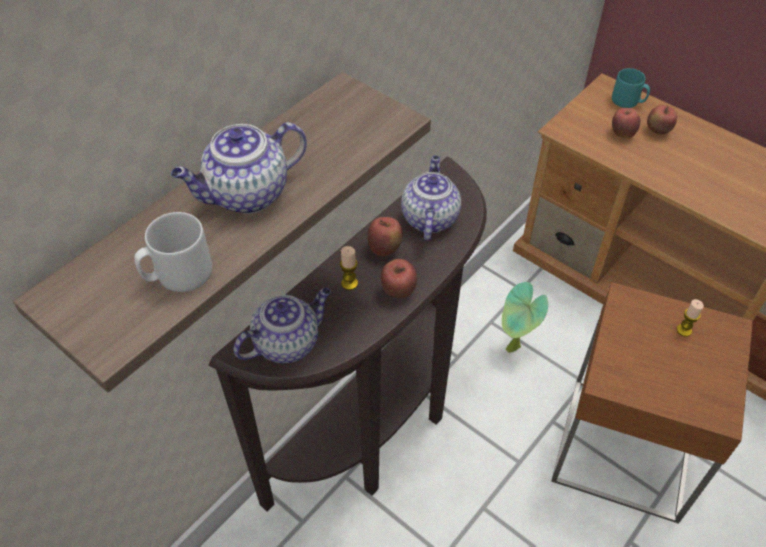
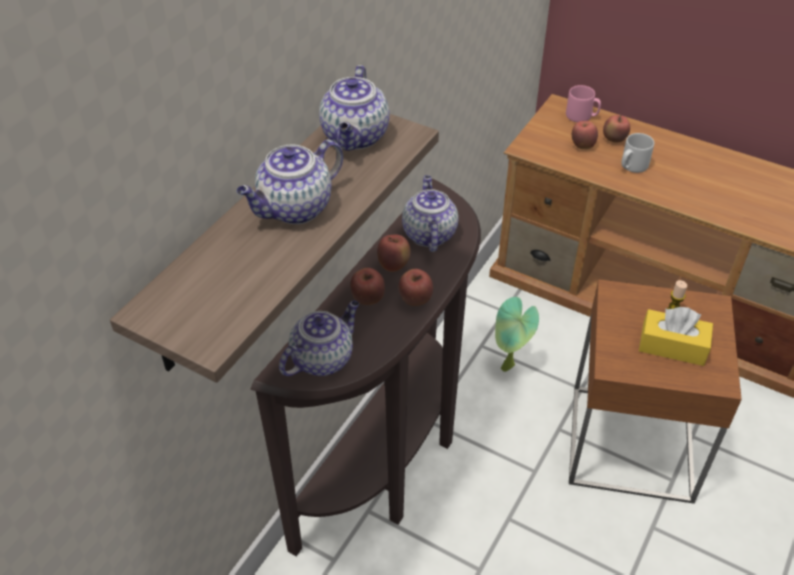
camera: 10 degrees left, 5 degrees down
(178, 275) = (253, 280): grey mug -> grey mug (632, 166)
(337, 117) = (355, 137): none -> teapot
(349, 283) = (368, 299): candle -> apple
(628, 101) = (581, 116): turquoise mug -> pink mug
(676, 368) = (672, 346): none -> yellow tissue box

